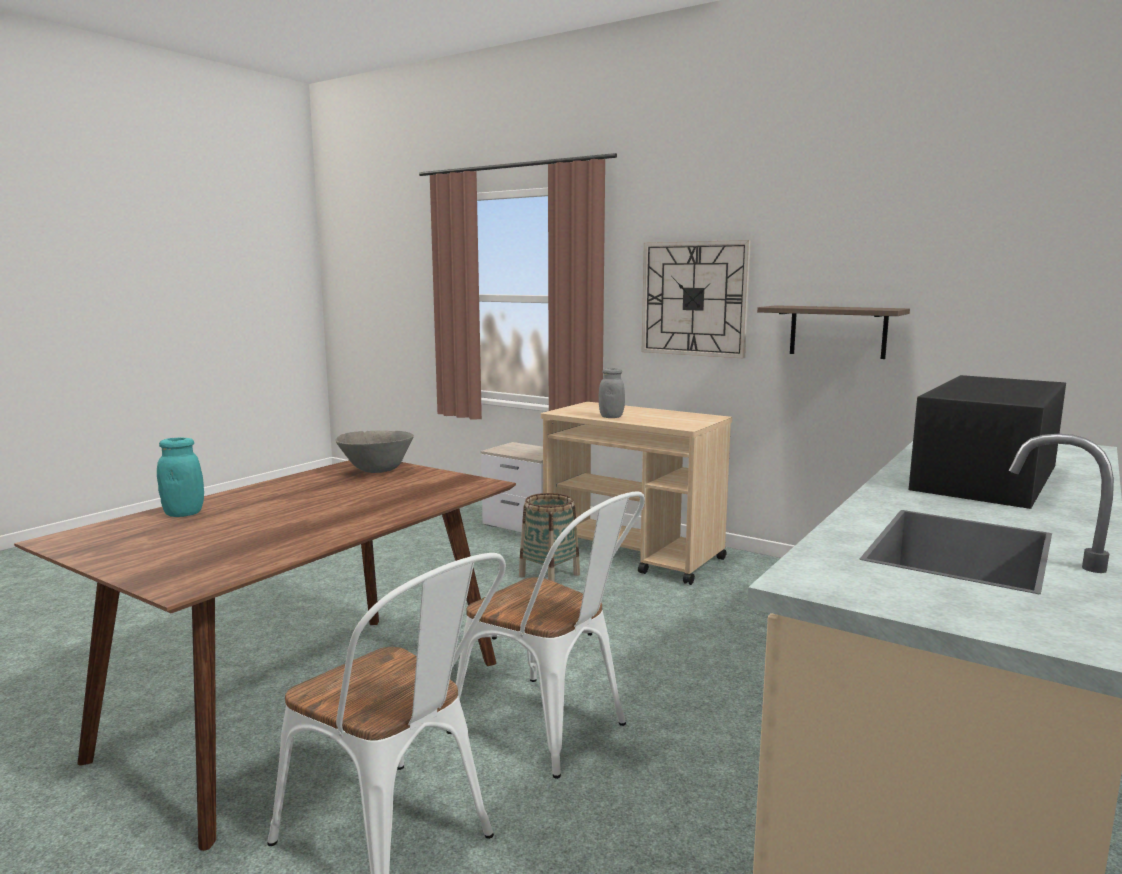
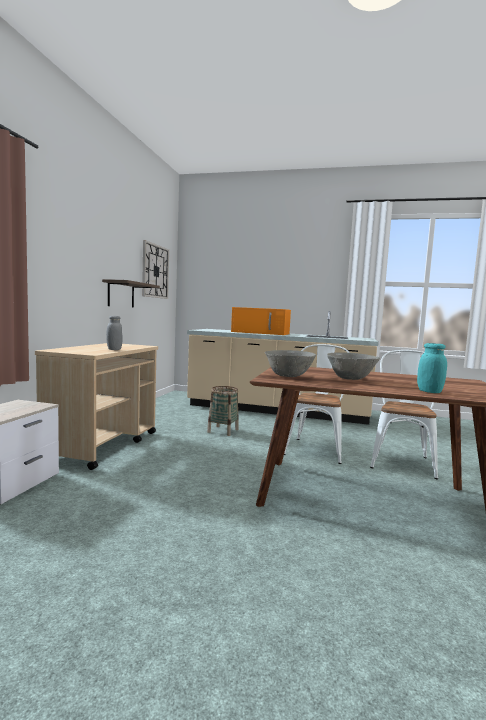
camera: 110 degrees left, 5 degrees down
(321, 496) = (351, 379): none -> grey bowl
(549, 575) = (147, 463): basket -> basket (223, 431)
(694, 299) = (68, 270): wall clock -> wall clock (155, 271)
(986, 478) = (261, 333): black microwave -> orange microwave

